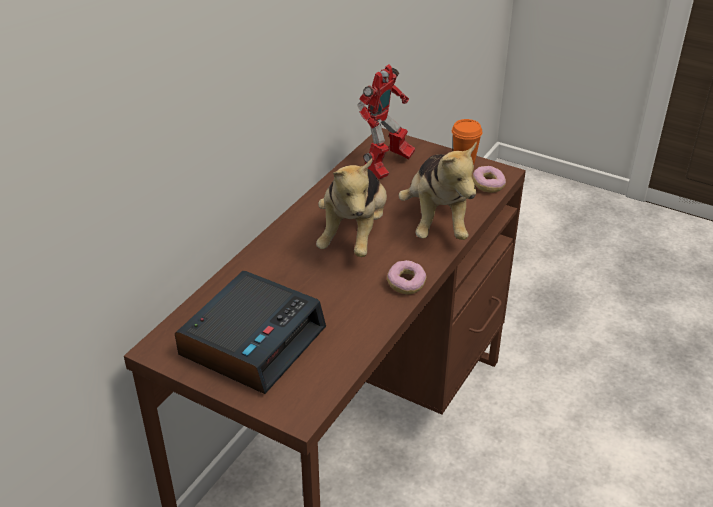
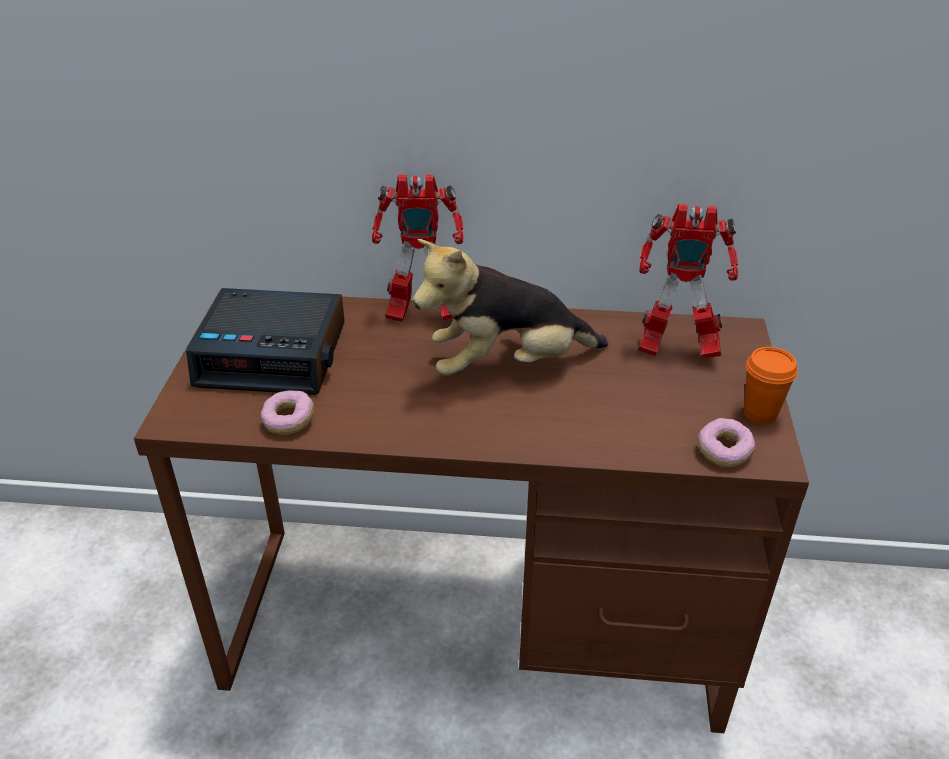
camera: 65 degrees right, 0 degrees up
(261, 254) = (421, 314): none -> toy robot
(406, 284) = (438, 435): donut -> donut (289, 421)
(436, 221) = (592, 425): plush toy -> none

